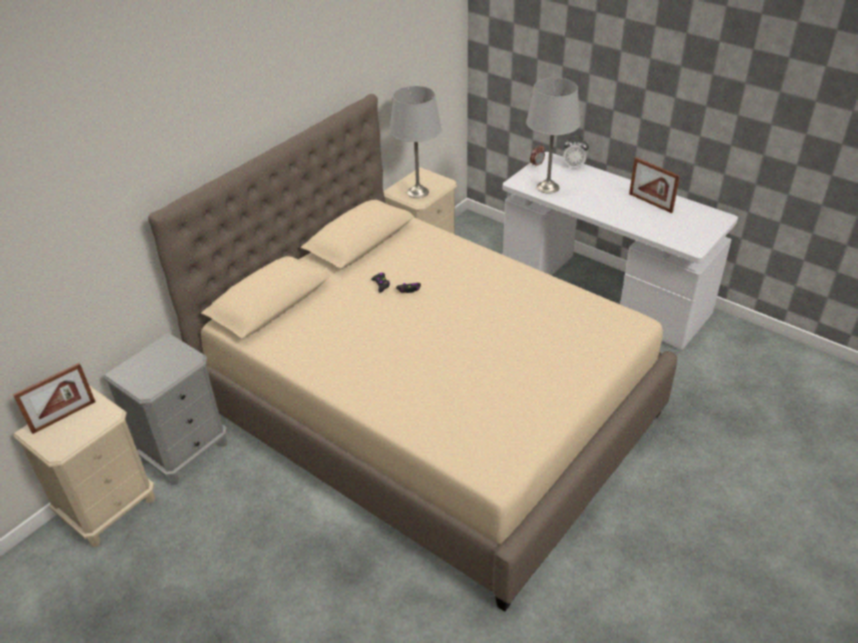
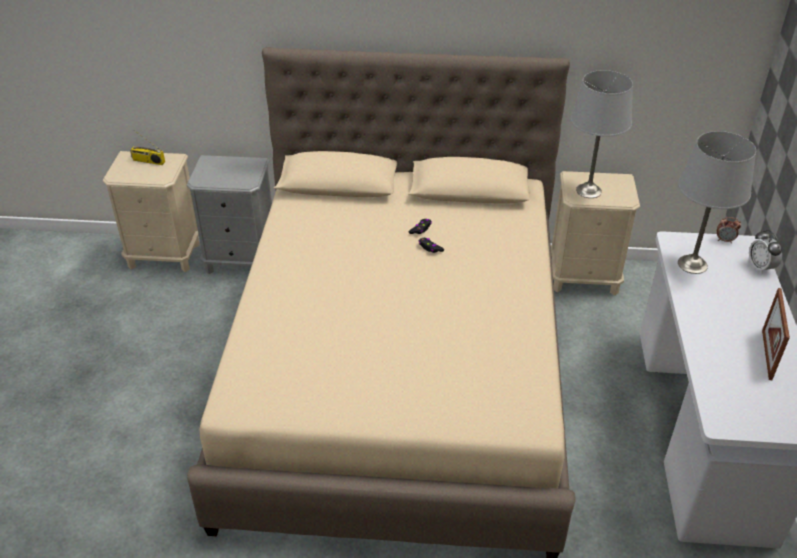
camera: 55 degrees right, 0 degrees up
(64, 417) = (148, 161): picture frame -> radio

